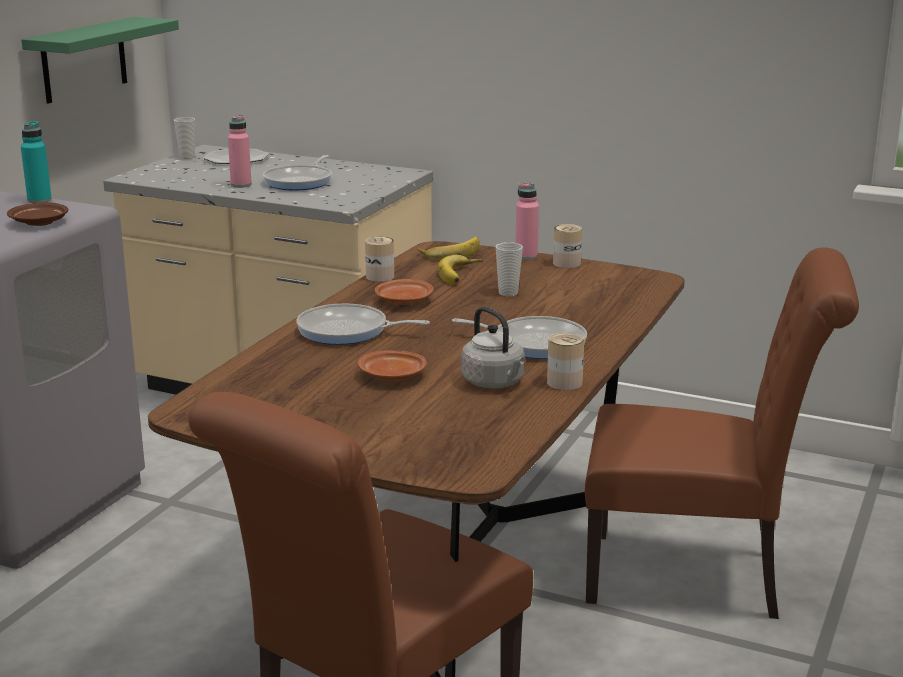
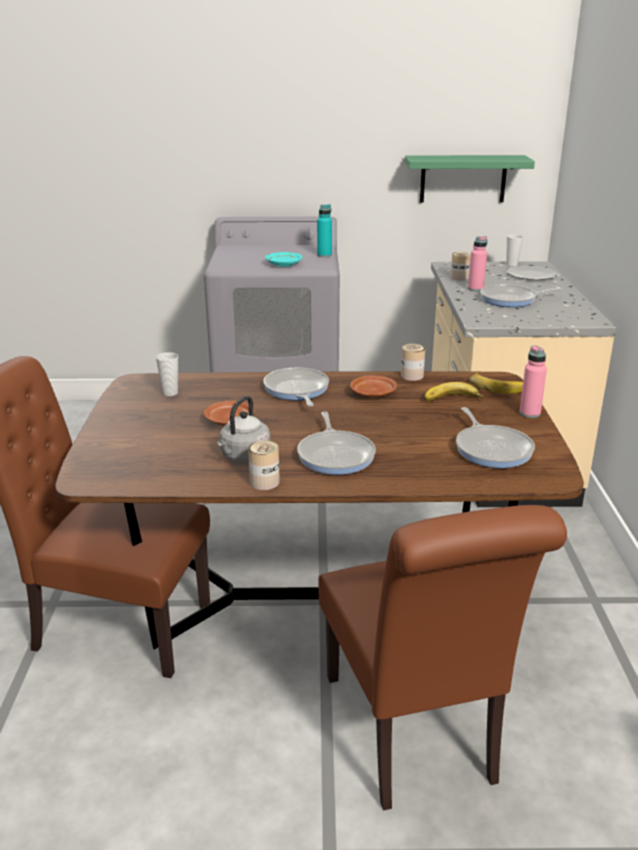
camera: 65 degrees right, 5 degrees up
(39, 223) = (283, 264): brown plate -> turquoise plate
(508, 293) = (433, 424): cup -> cup (170, 393)
(566, 263) = (537, 432): can -> can (459, 277)
(583, 285) = (492, 449): none -> frying pan

